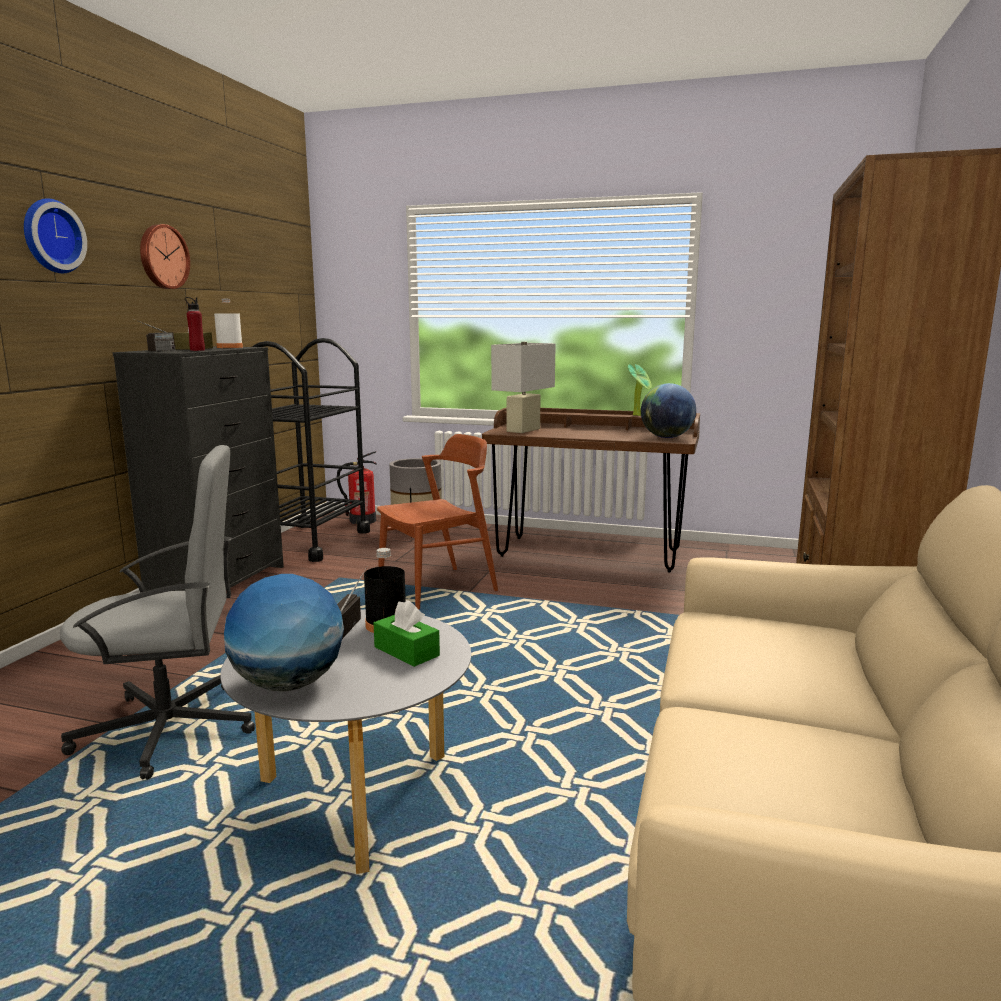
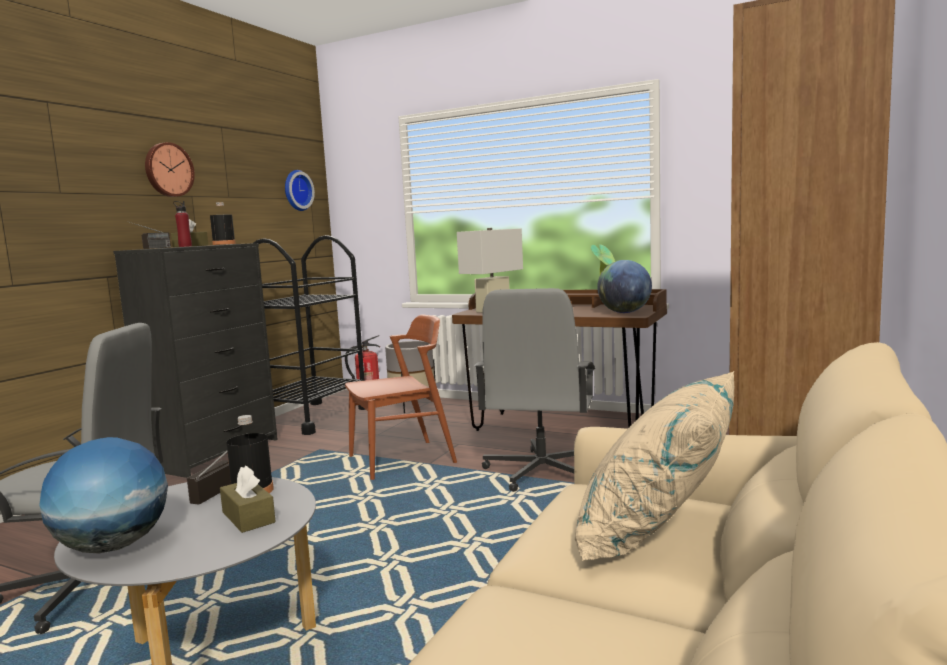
camera: 10 degrees right, 5 degrees down
(50, 236) = (54, 155): wall clock -> wall clock (296, 190)
(229, 347) = (224, 244): white bottle -> black bottle
(406, 651) = (248, 517): green tissue box -> brown tissue box
(588, 599) = (540, 472): none -> grey office chair
(801, 655) = (658, 532): none -> beige pillow

